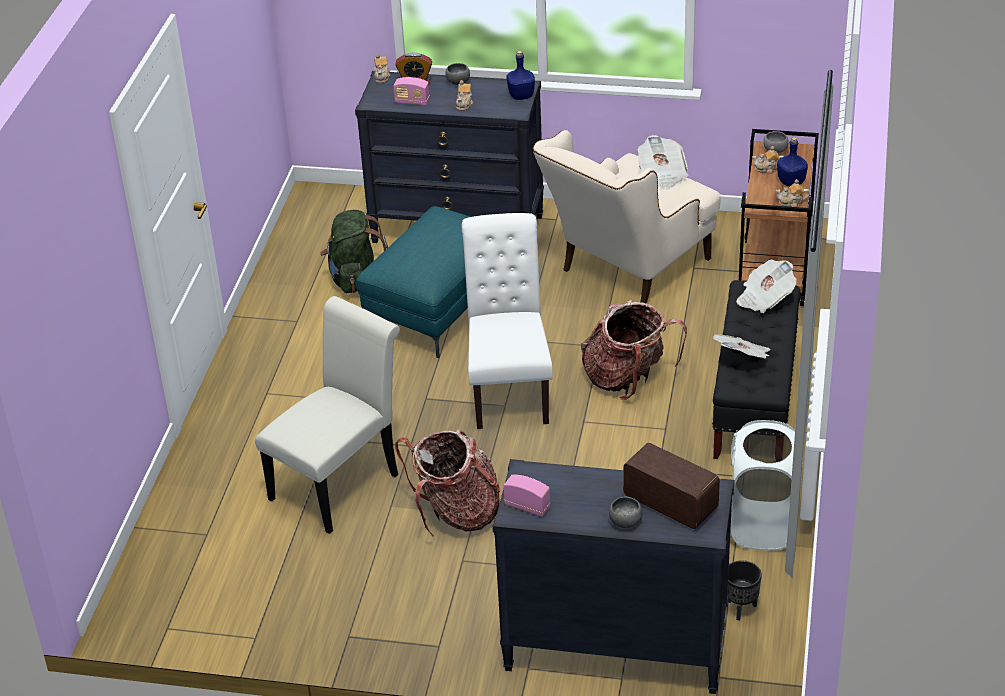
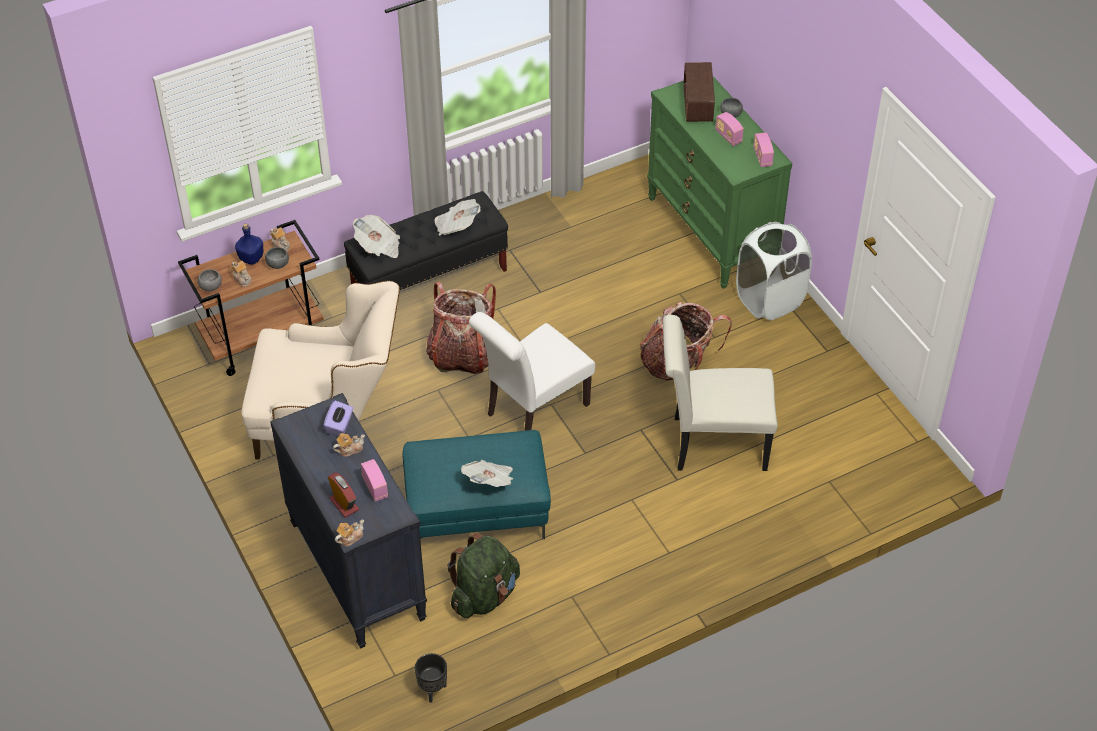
camera: 130 degrees left, 10 degrees up
(457, 82) = (317, 476): grey bowl -> grey bowl (278, 265)
(494, 107) = (339, 425): none -> purple tissue box
(521, 95) = (305, 419): blue bottle -> none
(590, 498) = (728, 136): none -> radio
(614, 650) = (711, 232): black dresser -> green dresser
(662, 174) = (271, 363): newspaper -> newspaper (490, 481)
(741, 608) = (625, 198): black planter -> black planter (432, 689)
(762, 526) = (547, 221): white laundry basket -> white laundry basket (769, 300)

